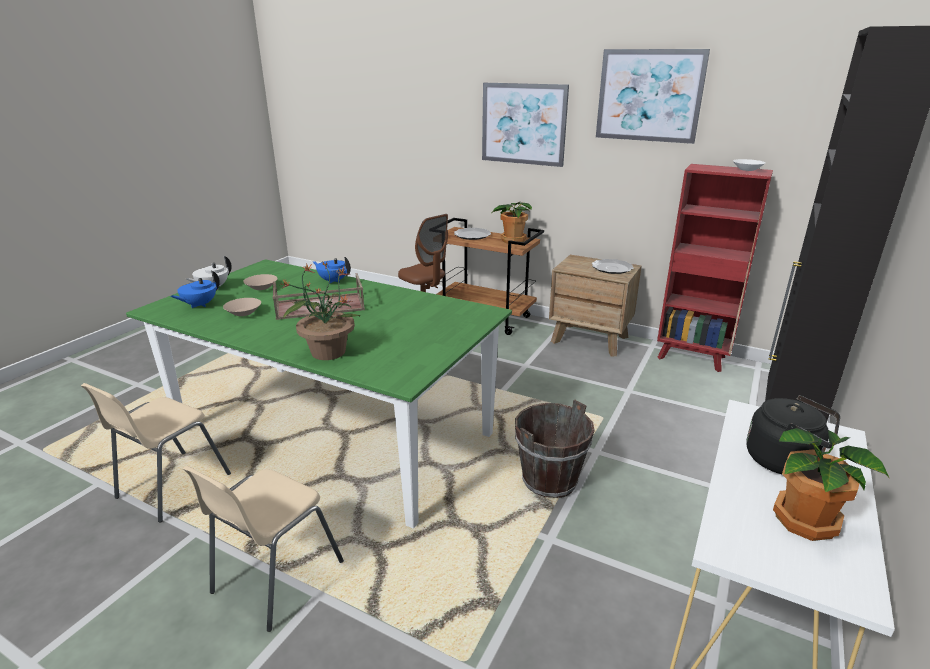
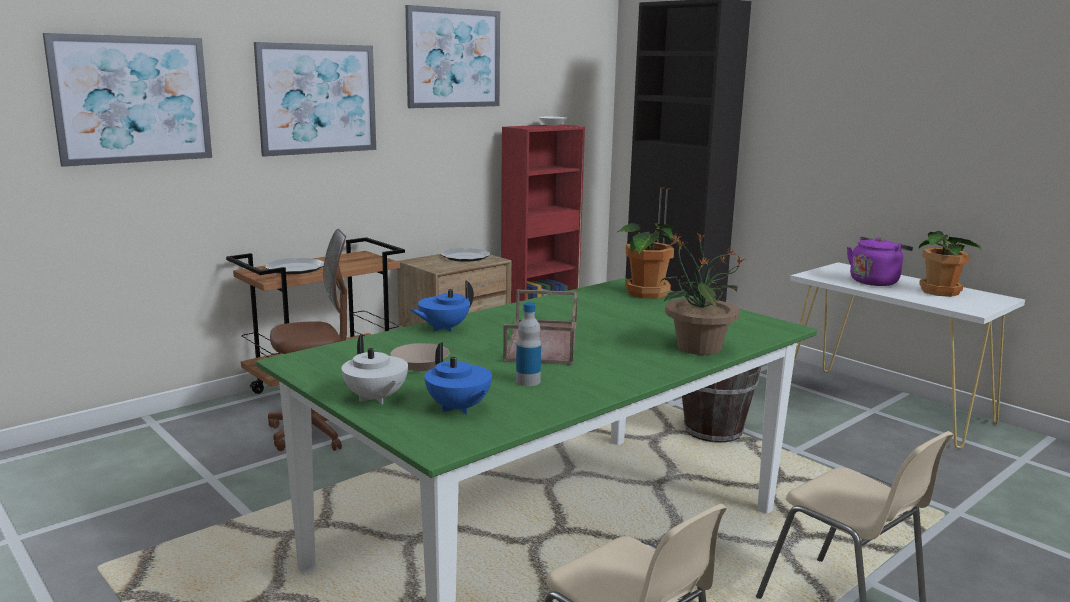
camera: 70 degrees left, 10 degrees down
(243, 313) = (528, 381): beige bowl -> bottle
(418, 117) = (132, 99): none -> picture
(512, 240) = (351, 258): potted plant -> potted plant (645, 293)
(785, 461) = (875, 281): black kettle -> purple kettle

